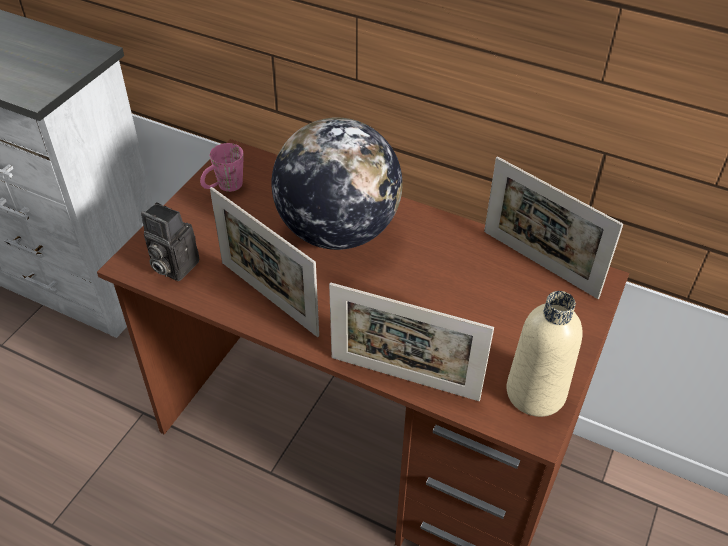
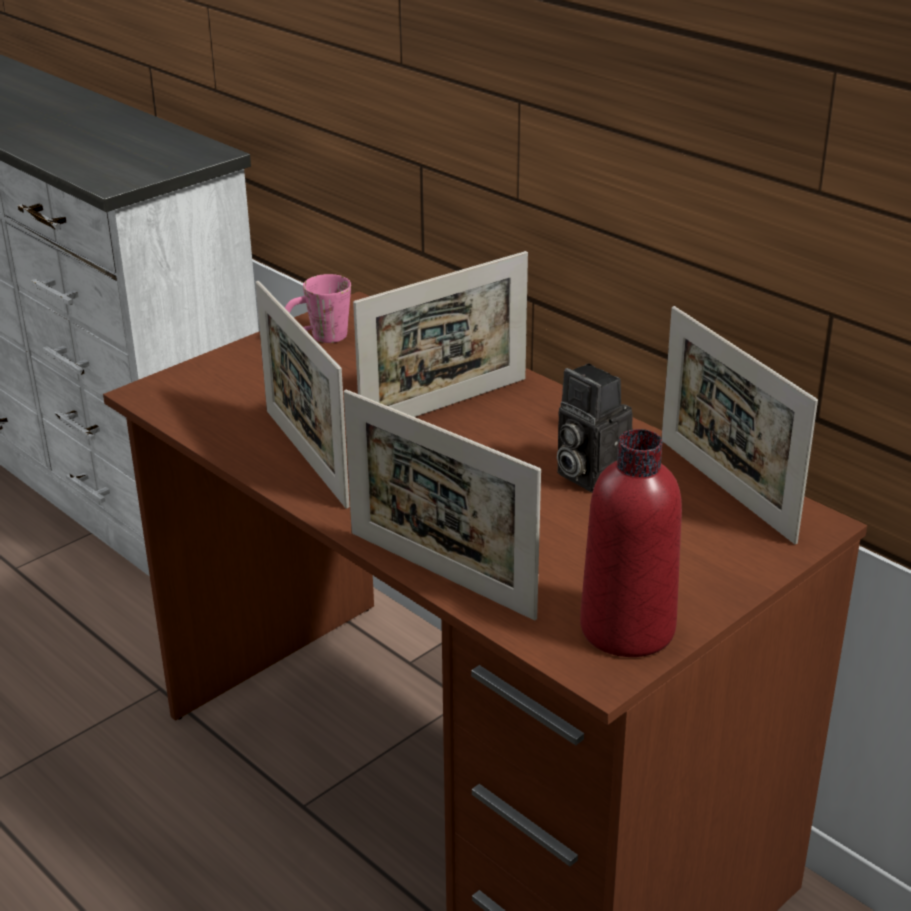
camera: 20 degrees right, 15 degrees down
(172, 266) = (200, 404): camera -> camera (587, 474)
(337, 231) = (445, 405): globe -> picture frame
(535, 393) = (627, 629): beige bottle -> red bottle

